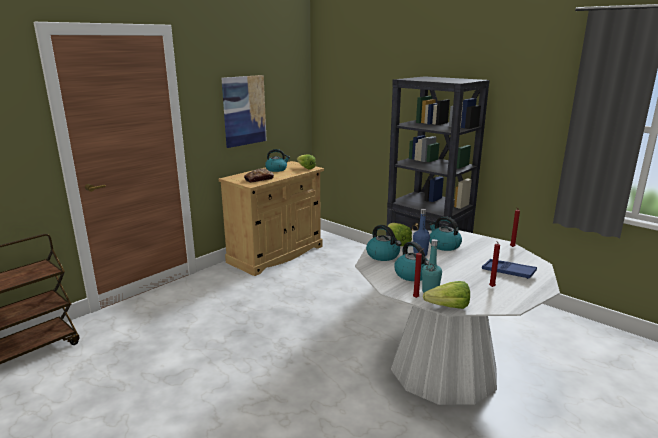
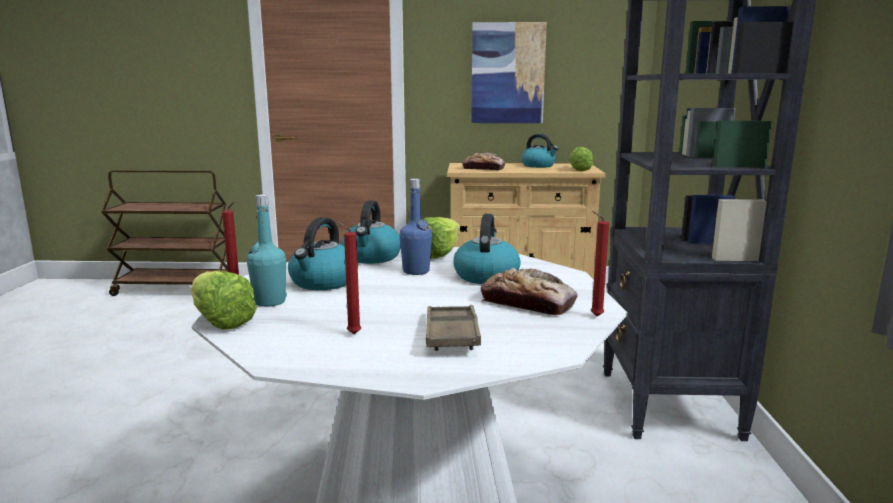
camera: 50 degrees right, 5 degrees down
(487, 251) = (528, 303): none -> bread
(508, 272) = (451, 334): blue tray -> brown tray

